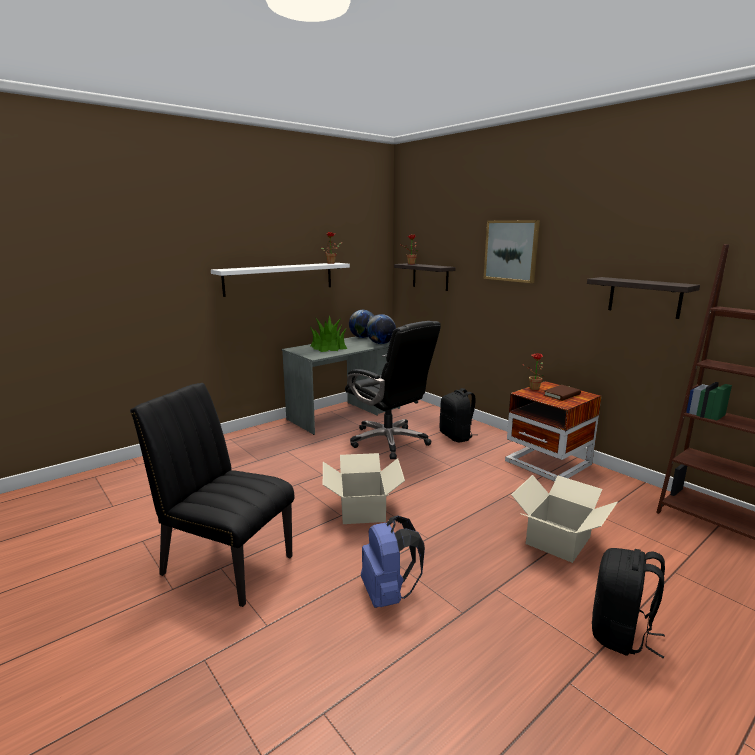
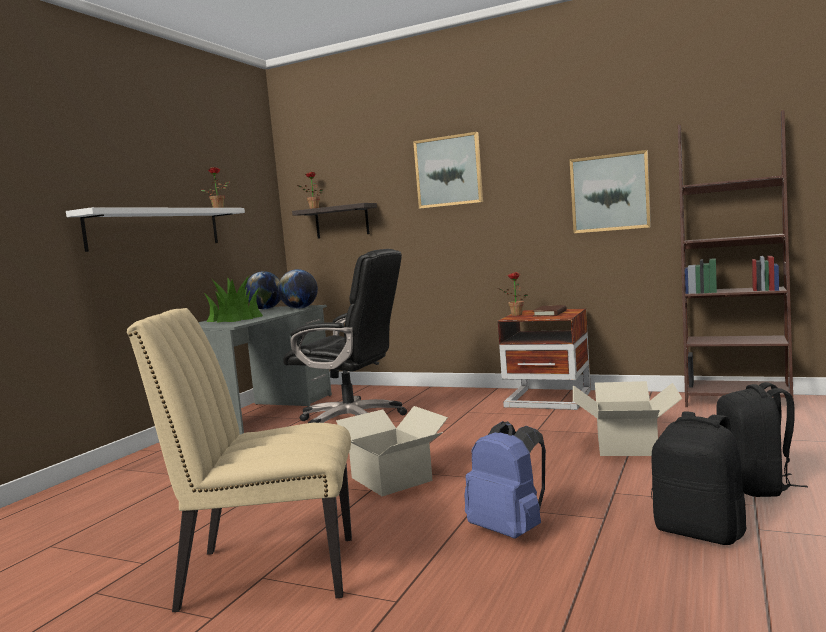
camera: 25 degrees left, 10 degrees down
(228, 565) = (271, 572): black chair -> beige chair
(456, 436) = (428, 402): black backpack -> black backpack (700, 531)
(644, 297) = (610, 193): shelf -> picture

